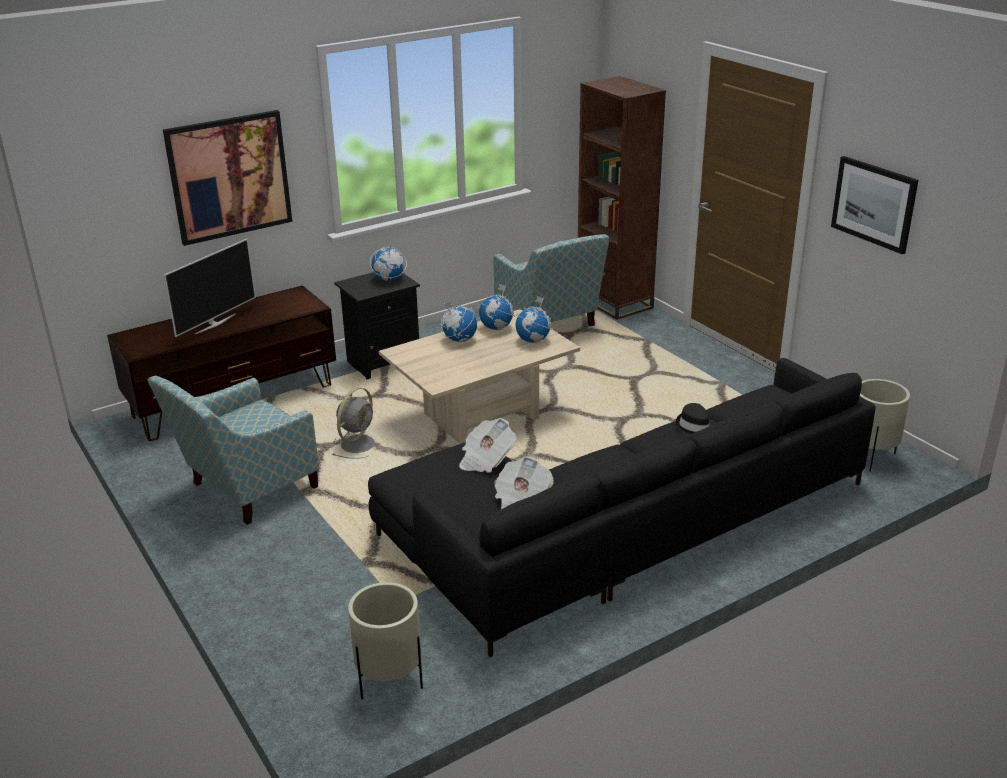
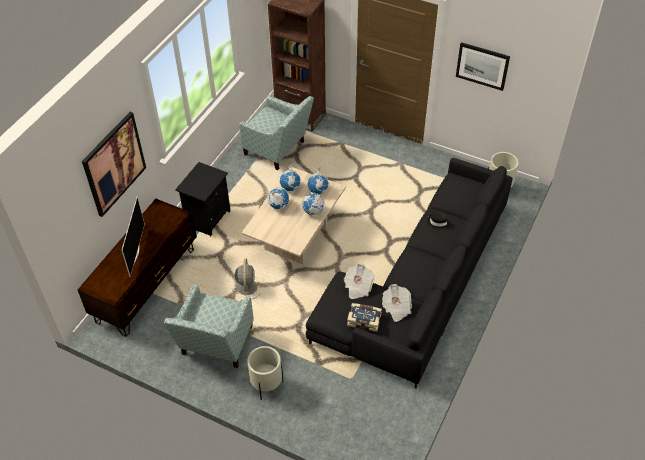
camera: 30 degrees left, 20 degrees up
(388, 279) = (206, 175): globe -> globe (313, 212)
(389, 681) = (383, 423): beige planter -> beige planter (266, 385)
(455, 498) = (364, 319): none -> book

